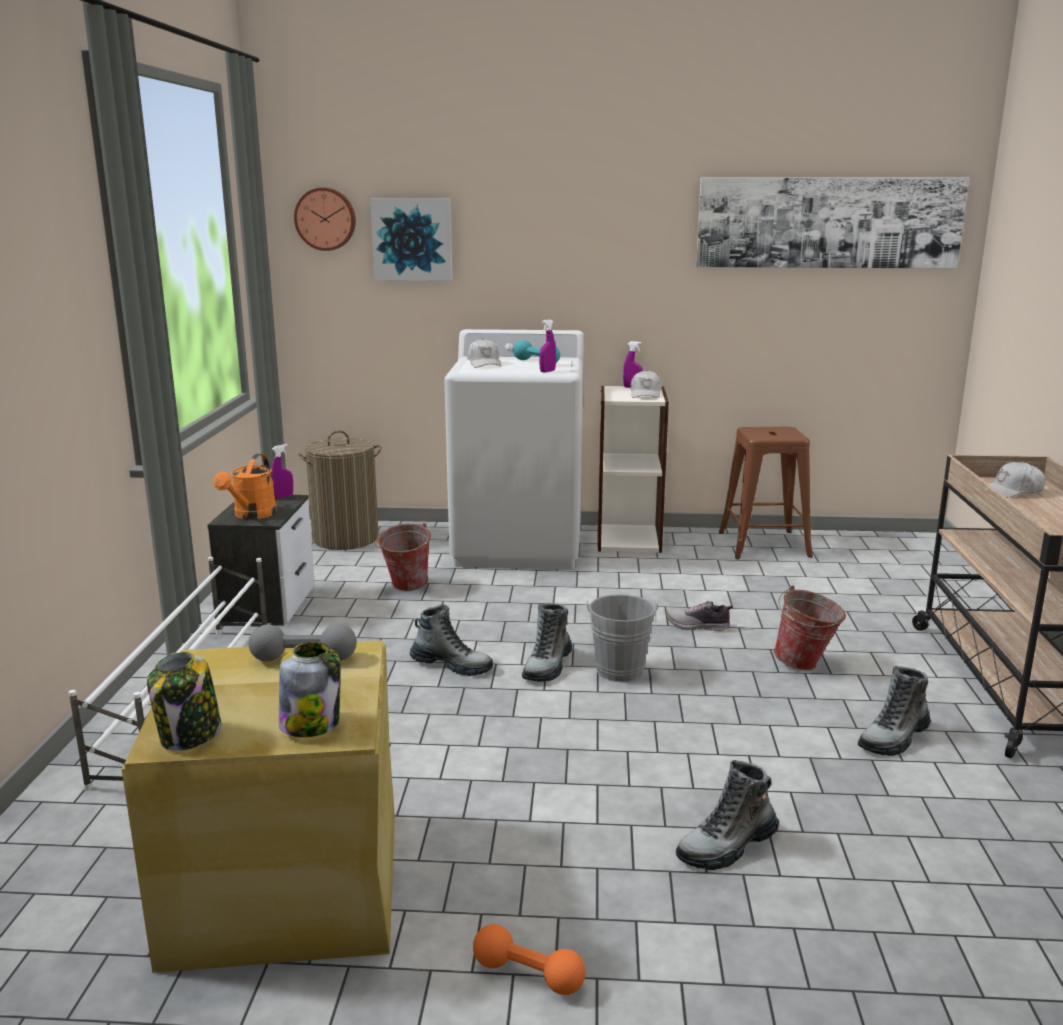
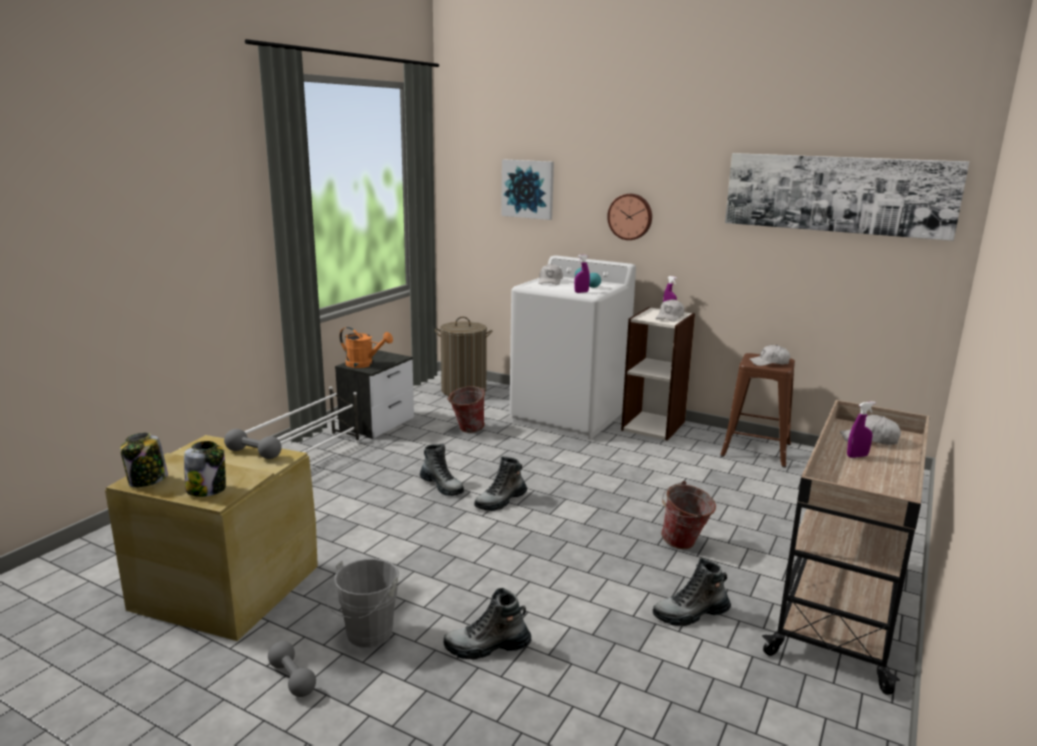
camera: 25 degrees right, 0 degrees up
(251, 515) = (364, 364): orange watering can -> orange watering can turned 105 degrees counterclockwise
(283, 497) = (396, 355): purple spray bottle -> purple spray bottle (857, 456)
(325, 219) = (476, 172): wall clock -> wall clock (630, 216)
(528, 975) = (292, 678): orange dumbbell -> grey dumbbell
(620, 673) = (543, 517): grey bucket -> grey bucket (366, 636)
(698, 626) = (634, 498): shoe -> none
(777, 434) = (769, 363): none -> white cap

